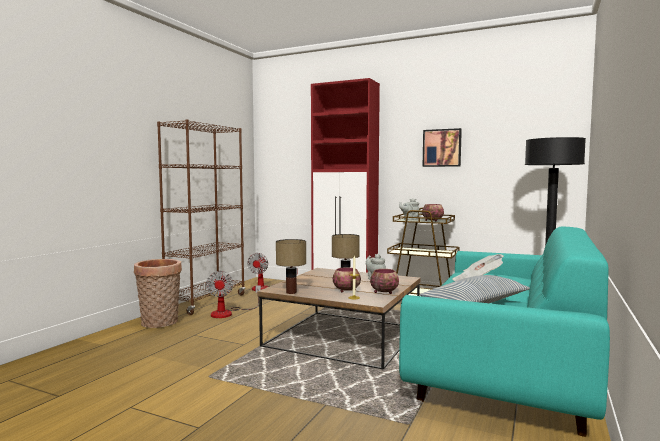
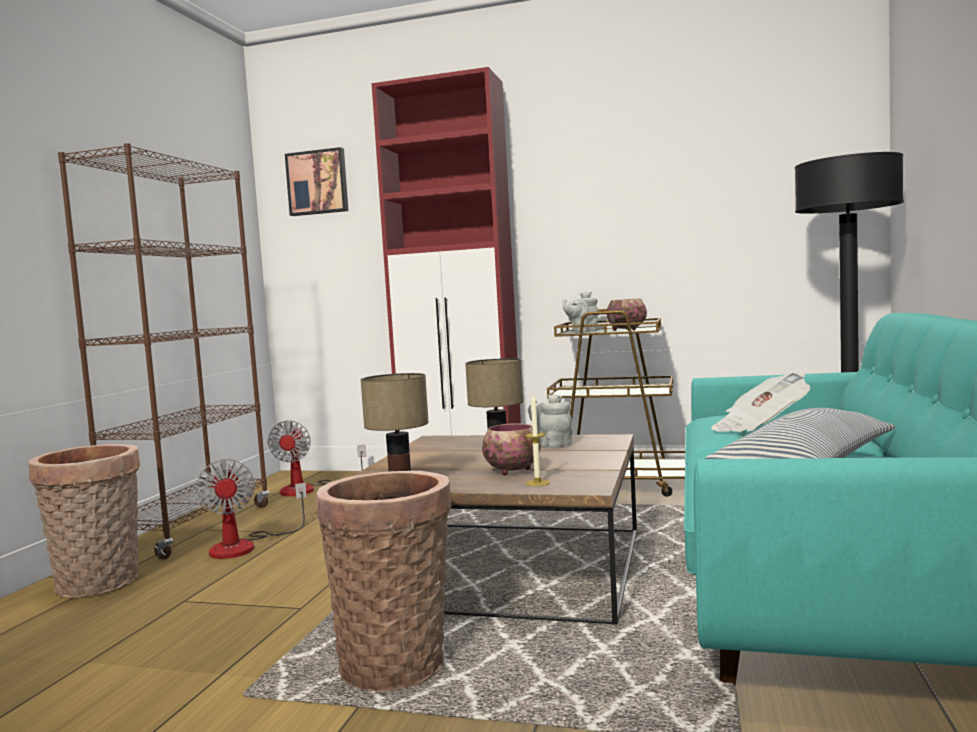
camera: 10 degrees left, 0 degrees up
(276, 372) = (395, 662): none -> basket
(384, 292) = (588, 466): bowl -> none
(442, 148) = (628, 196): picture -> picture (318, 182)

